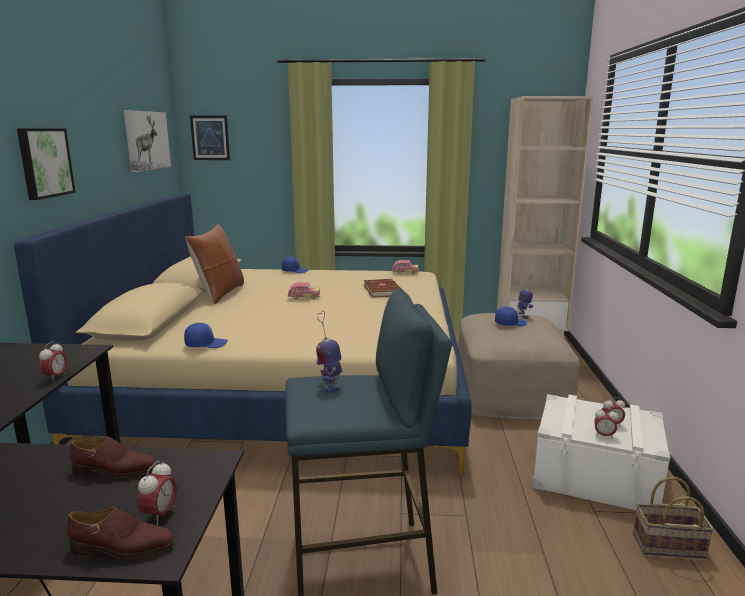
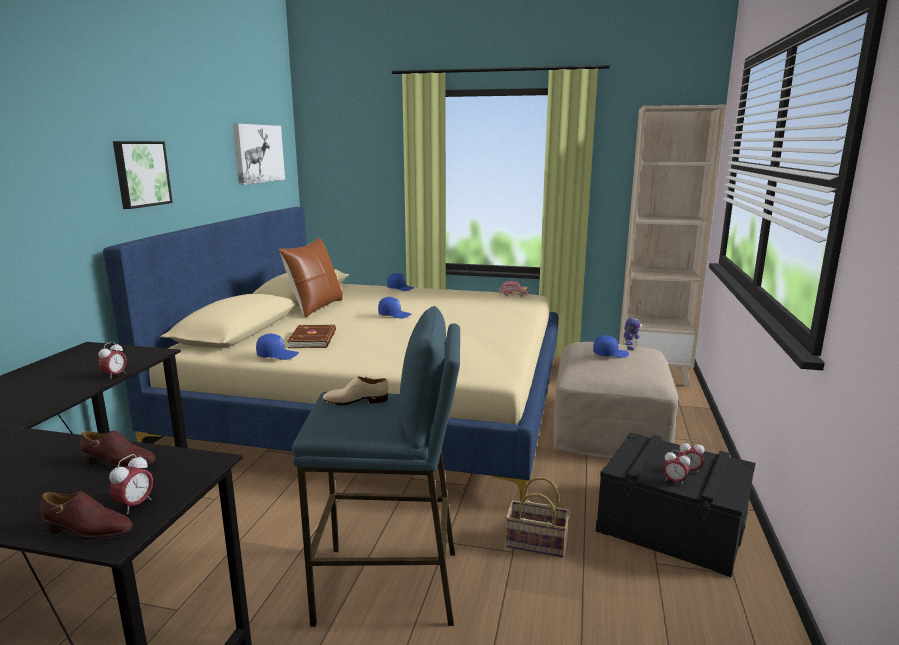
camera: 10 degrees right, 0 degrees up
(210, 138) = (326, 151): picture -> none
(304, 297) = (394, 315): toy car -> blue cap
(329, 385) = (355, 401): toy robot -> beige shoe
(383, 290) = (480, 312): brown book -> brown book (314, 339)
(595, 475) = (672, 525): white storage box -> black storage box
(667, 546) = (726, 610): basket -> basket (534, 543)

